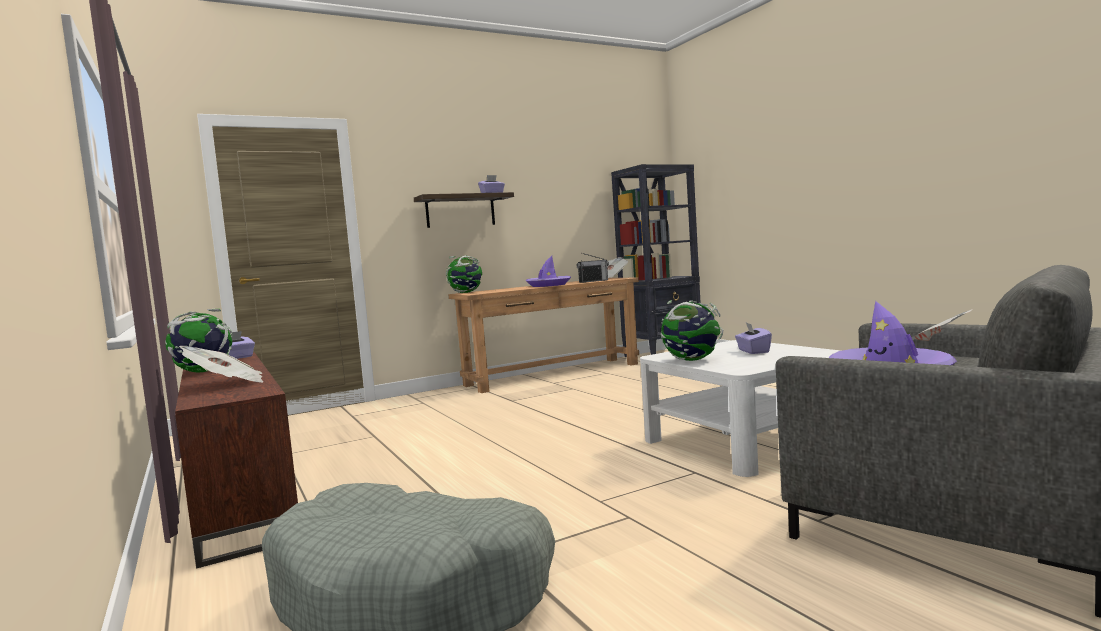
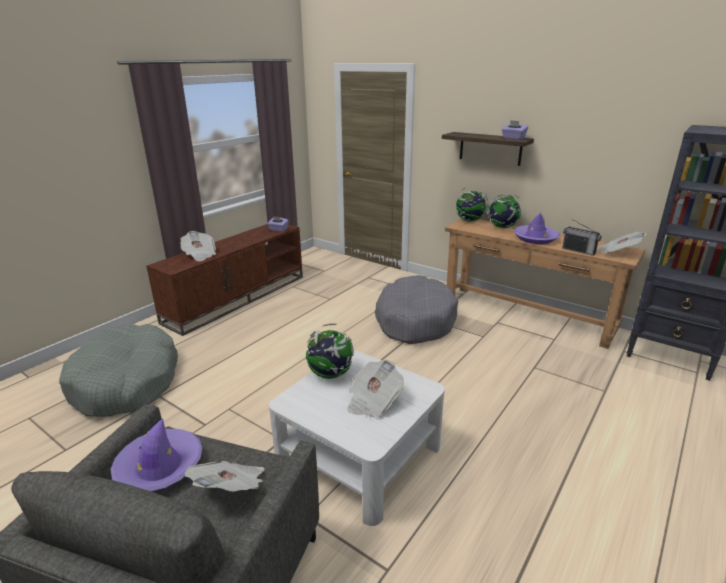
camera: 65 degrees right, 20 degrees up
(203, 372) = (237, 237): globe -> globe (502, 227)
(503, 406) = (414, 320): none -> grey dog bed
(753, 351) = (373, 401): purple tissue box -> newspaper

